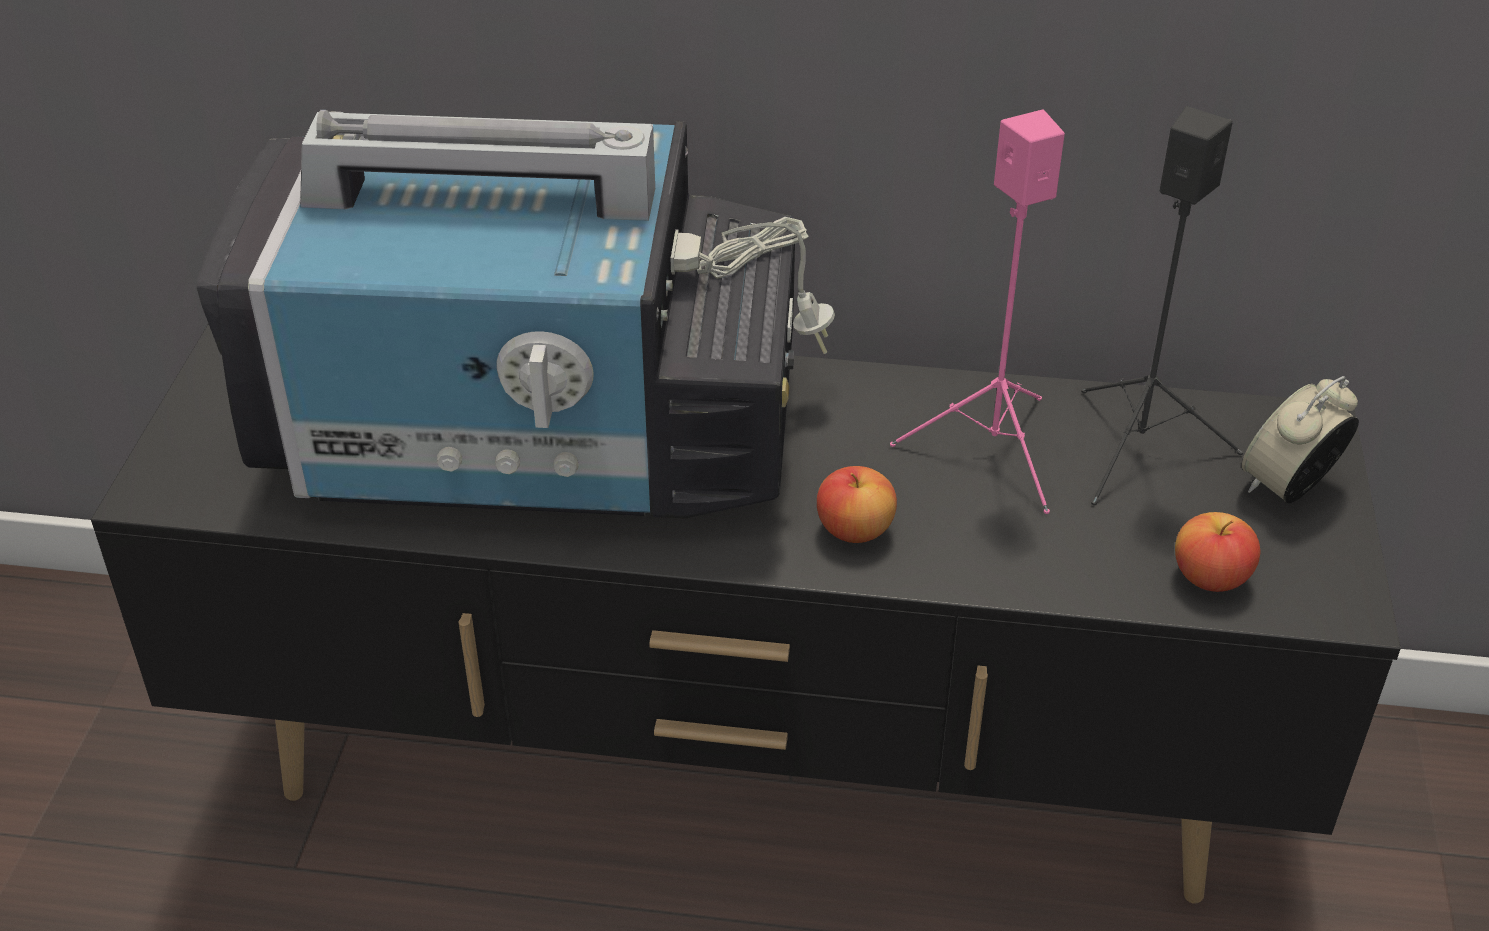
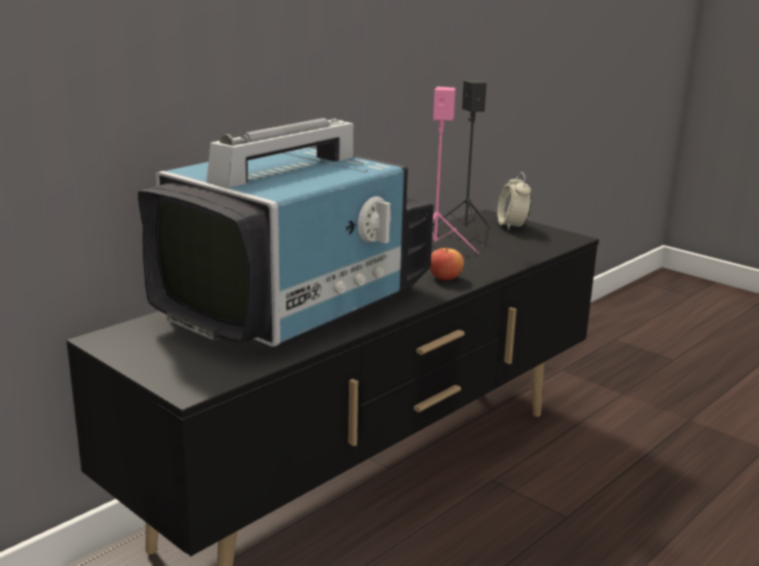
camera: 55 degrees left, 20 degrees down
(1210, 577) = (539, 246): apple -> none

